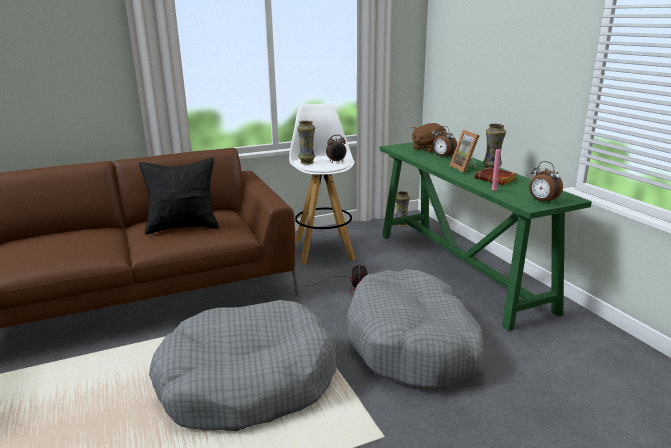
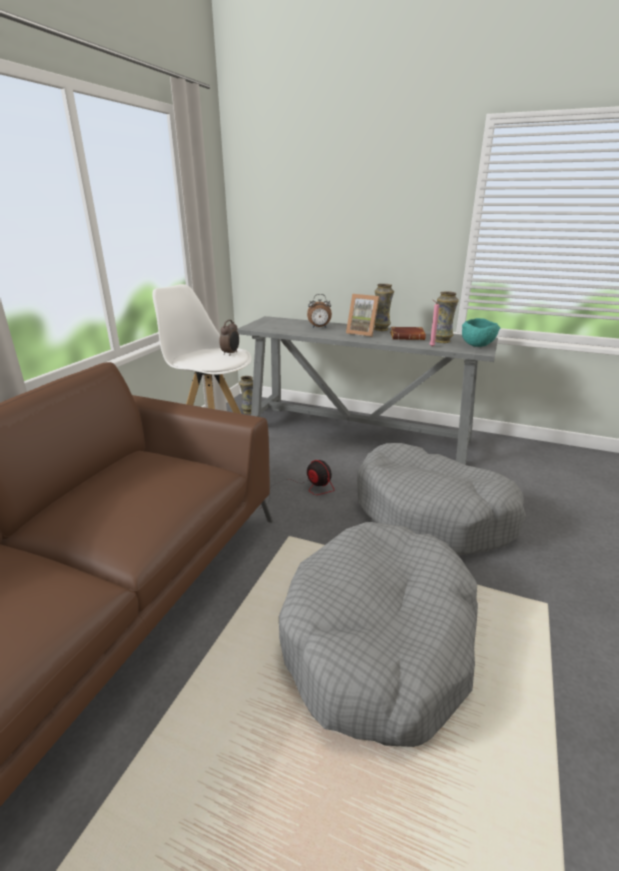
camera: 45 degrees left, 5 degrees up
(183, 227) = (135, 495): black pillow -> none
(307, 162) = (201, 362): vase -> vase (442, 341)
(428, 149) = (288, 323): brown plush toy -> none
(459, 270) = (359, 435): green console table -> grey console table
(542, 201) = (477, 345): alarm clock -> turquoise bowl

